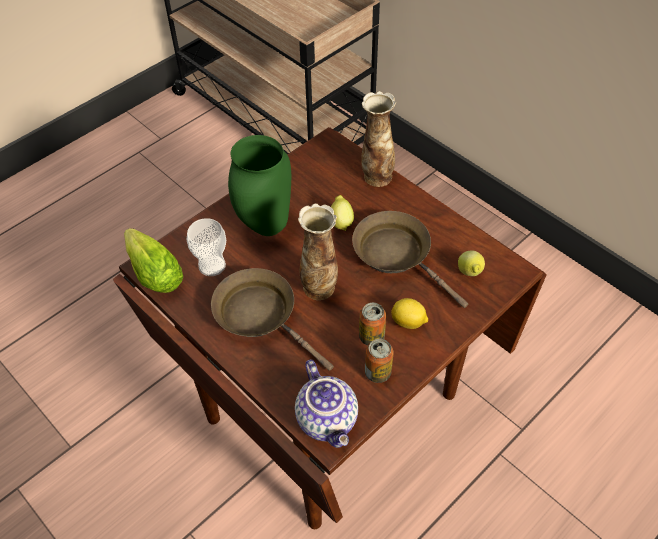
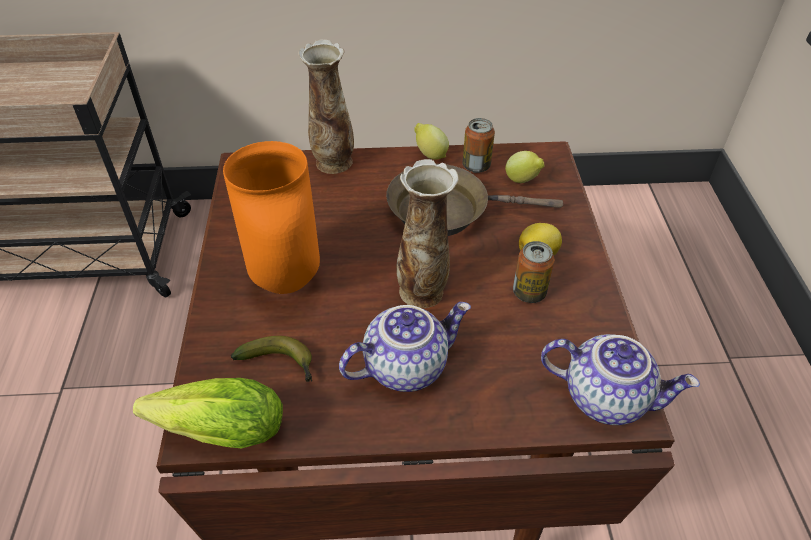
camera: 50 degrees left, 5 degrees down
(212, 265) = (281, 364): cup -> banana
(261, 315) = (405, 365): brown frying pan -> teapot
(264, 226) = (284, 282): green vase -> orange vase
(341, 222) = (356, 221): lemon -> lemon (430, 154)
(378, 373) = (579, 317): can -> can (476, 166)

